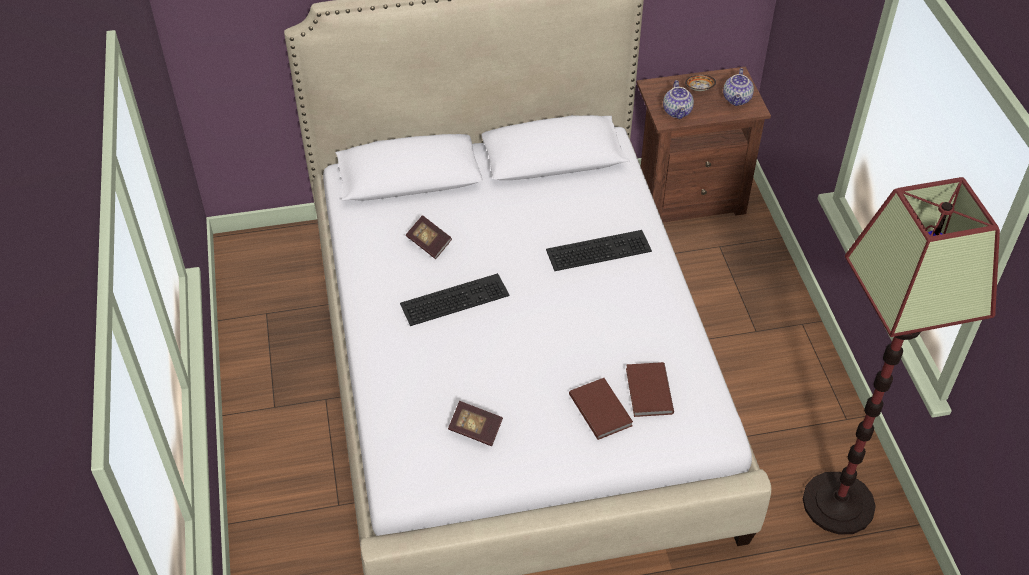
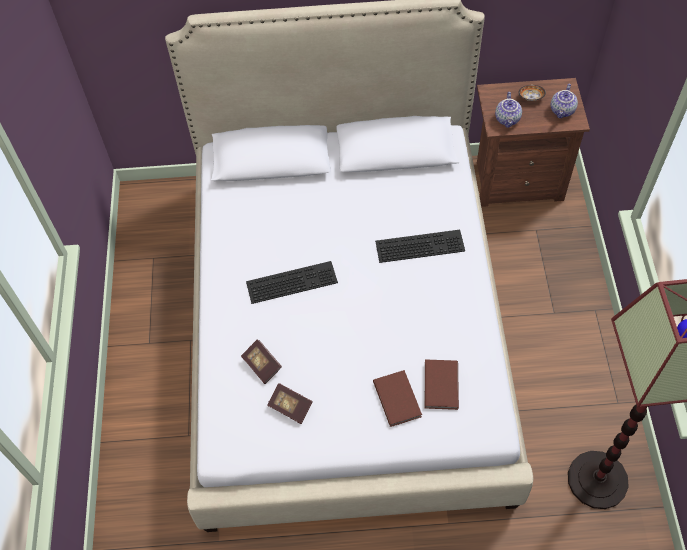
camera: 10 degrees right, 10 degrees up
(429, 243) = (278, 226): book -> book (262, 365)

